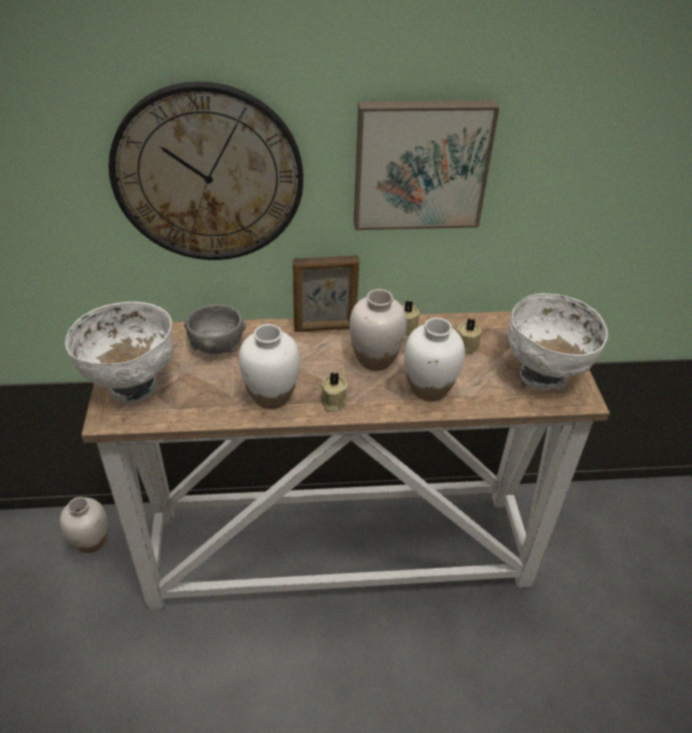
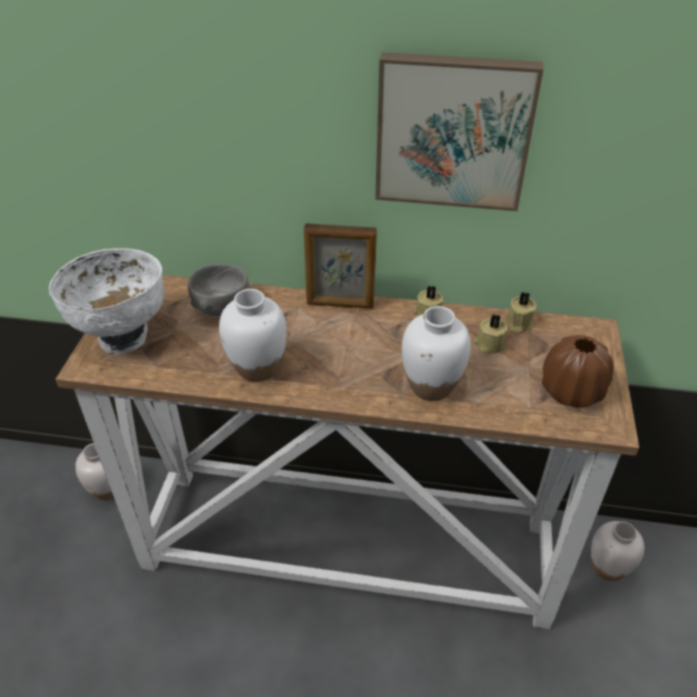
camera: 15 degrees right, 0 degrees up
(208, 175) = (221, 123): wall clock -> none
(333, 402) = (320, 384): beige candle -> beige candle (518, 324)
(375, 359) = (382, 345): white vase -> white vase (607, 568)
(544, 375) = (571, 391): white bowl -> brown vase

